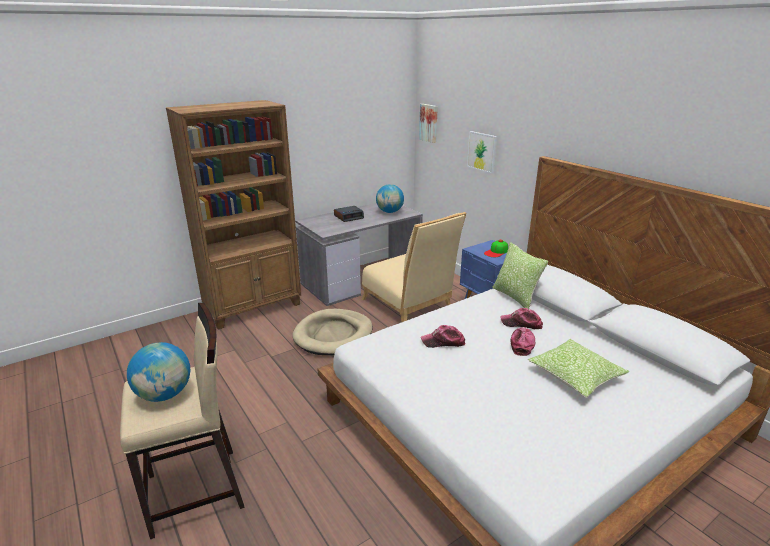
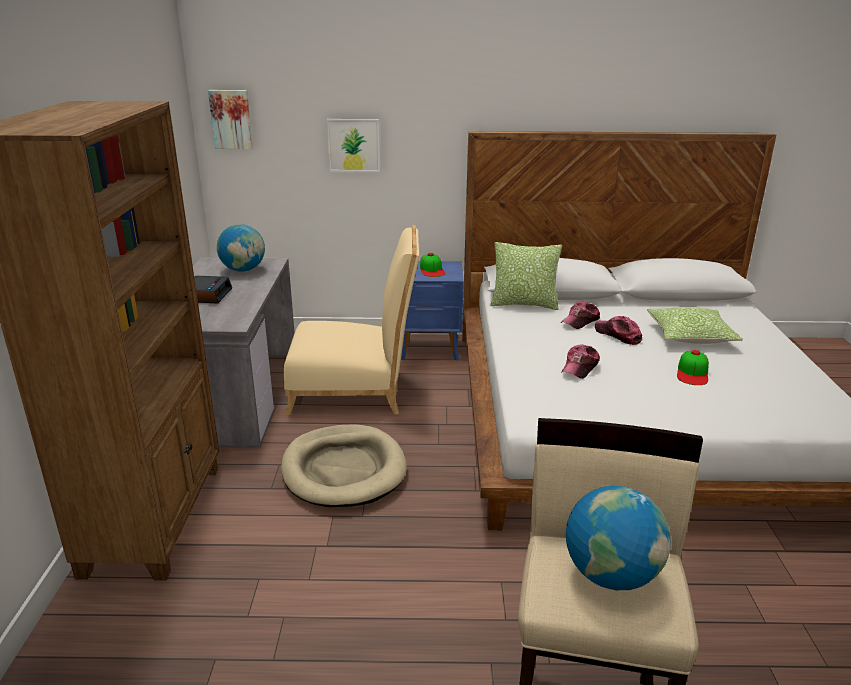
camera: 55 degrees left, 0 degrees up
(508, 392) = (692, 373): none -> cap

